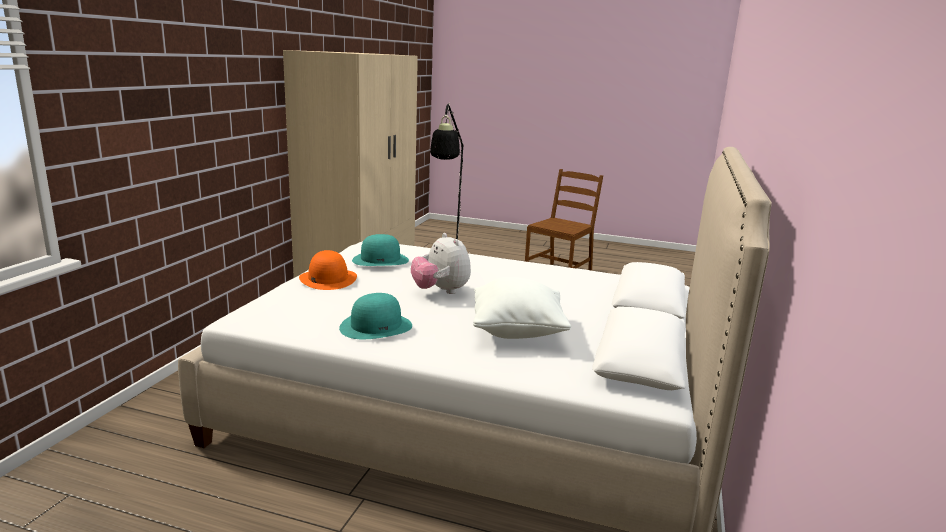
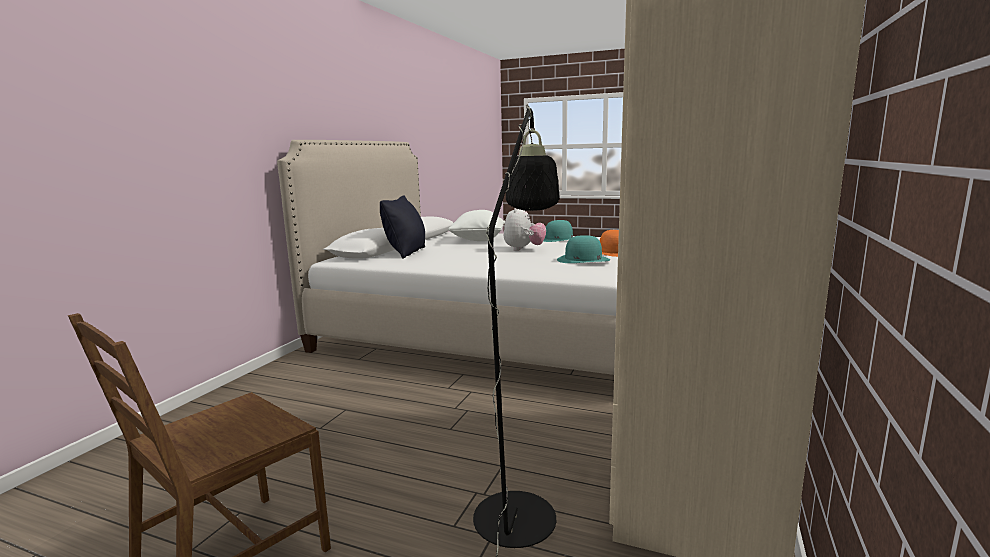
camera: 175 degrees left, 5 degrees down
(441, 291) = (523, 249): plush toy -> plush toy turned 45 degrees clockwise
(597, 295) = (406, 252): none -> black pillow

